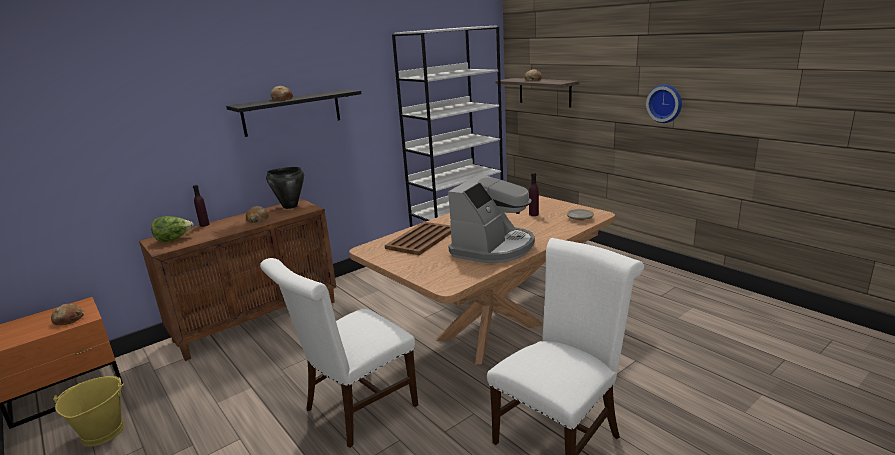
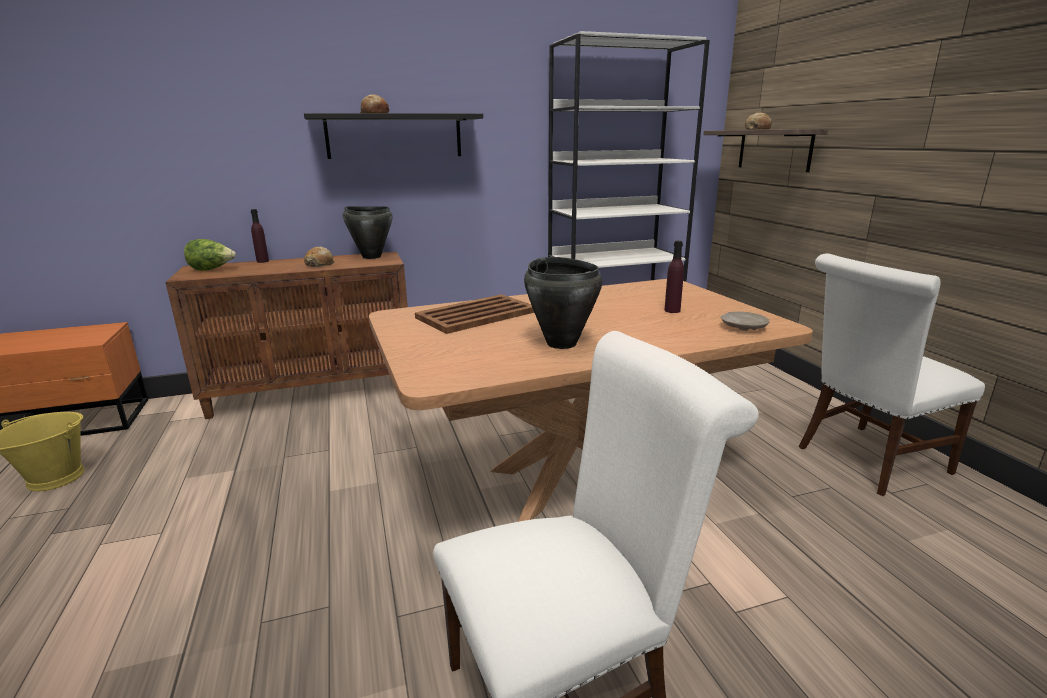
camera: 20 degrees right, 0 degrees up
(69, 319) = (76, 339): bread -> none
(355, 410) = (314, 539): white chair -> white chair (866, 461)
(493, 248) = (561, 343): coffee machine -> black cooking pot
(665, 103) = (973, 160): wall clock -> none

